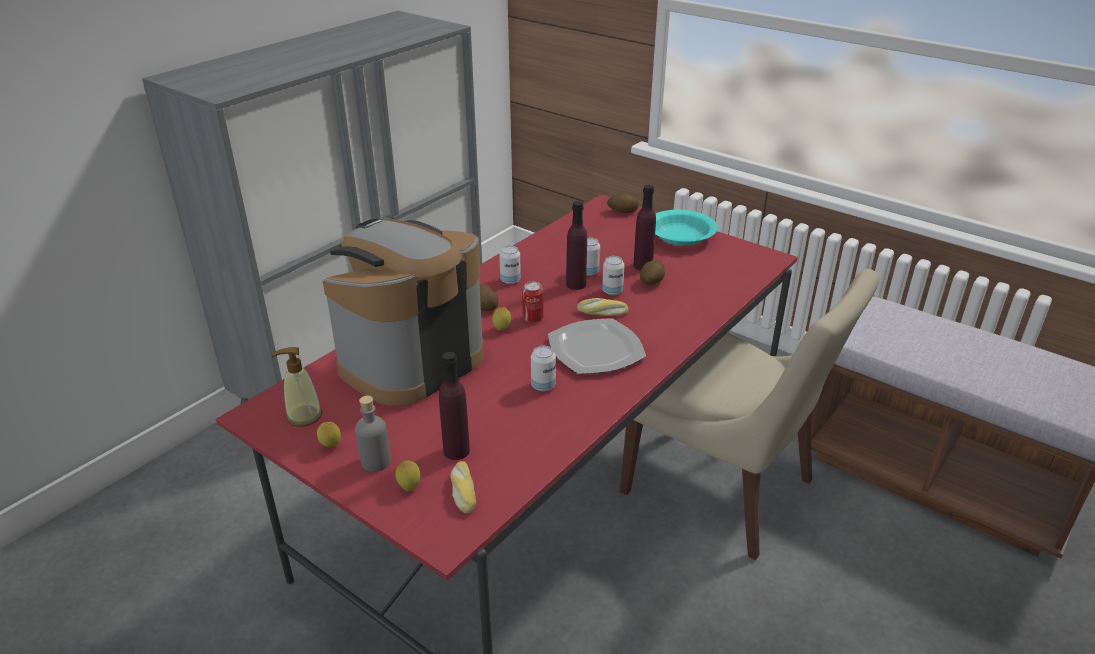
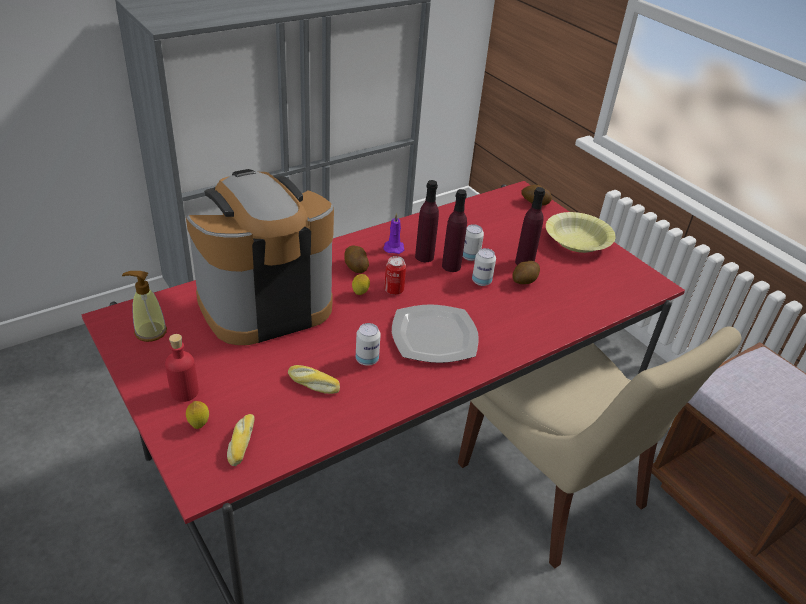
camera: 15 degrees right, 5 degrees up
(331, 446) = (156, 366): lemon -> none
(375, 462) = (184, 392): grey bottle -> red bottle
(456, 451) = (257, 402): purple bottle -> purple bottle (424, 256)
(510, 280) = (393, 247): can -> purple candle
(602, 313) = (460, 301): bread -> bread (313, 384)
(680, 236) = (577, 241): turquoise bowl -> yellow bowl

